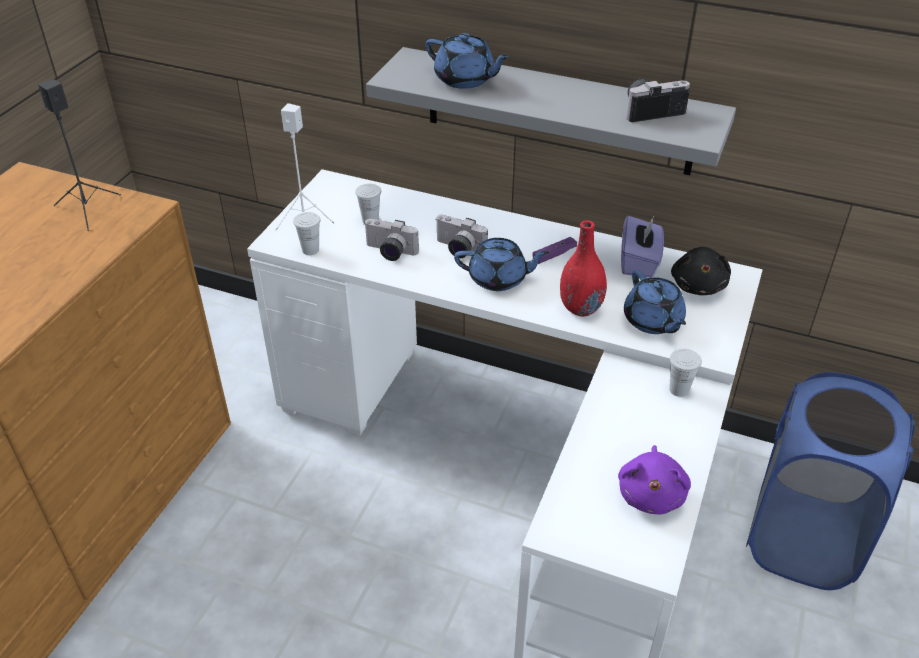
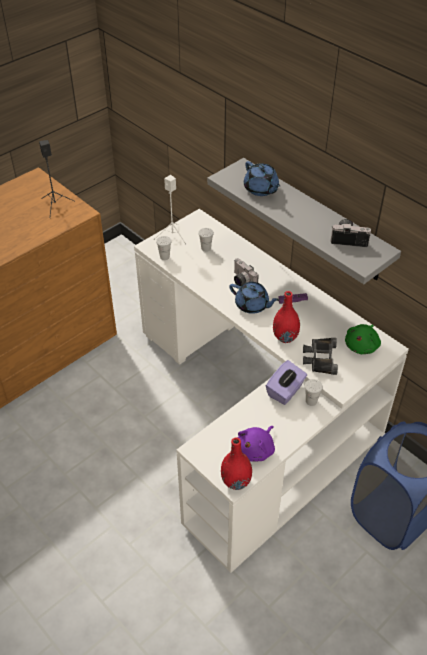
camera: 25 degrees right, 5 degrees up
(389, 252) = (204, 271): camera -> none
(639, 262) = (338, 320): purple tissue box -> purple tissue box (285, 391)
(653, 321) = (320, 358): blue teapot -> black binoculars
(656, 558) = (236, 481): none -> red vase
(698, 285) = (362, 346): black plush toy -> green plush toy

